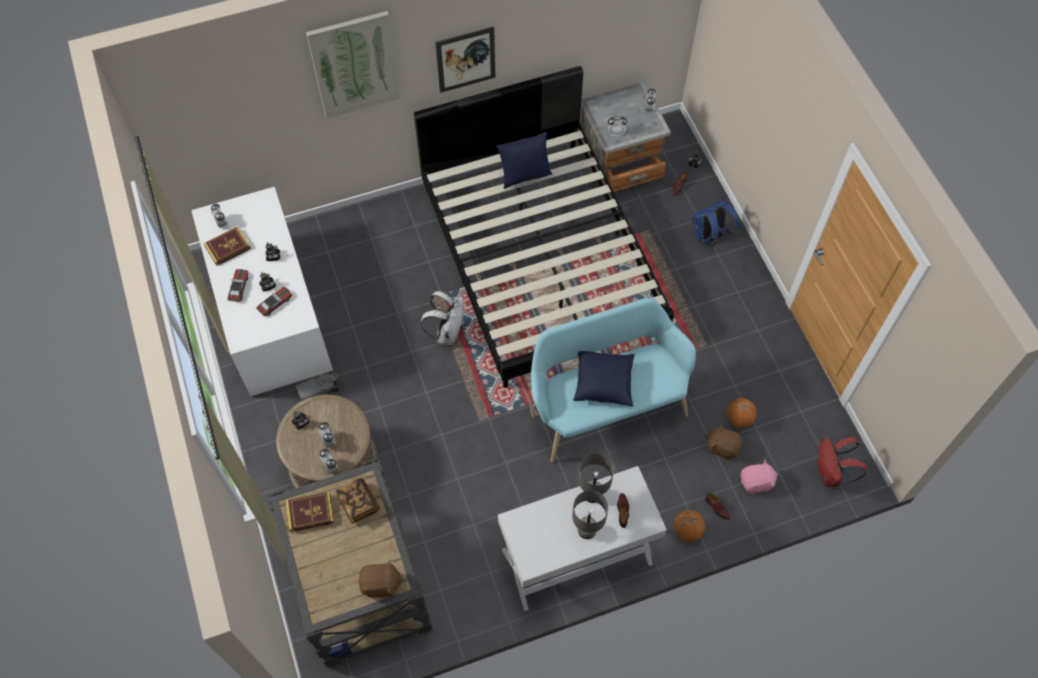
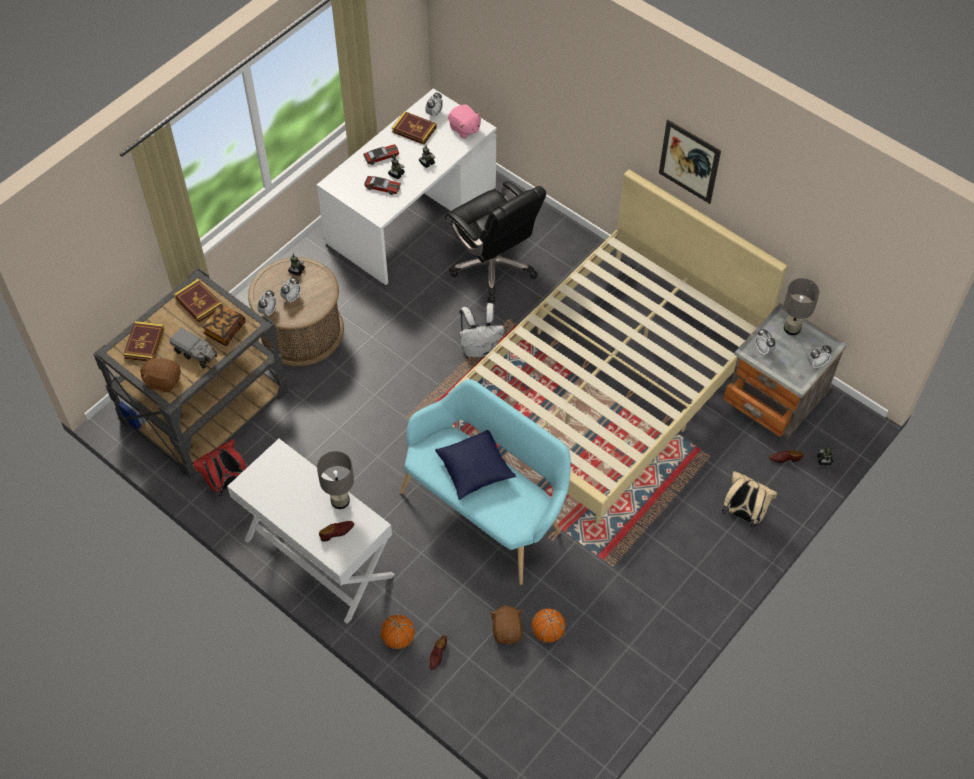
camera: 60 degrees right, 5 degrees down
(319, 390) = (361, 286): toy truck -> toy truck (196, 353)
(325, 582) = (144, 343): none -> book
(355, 65) = (597, 80): picture -> none
(371, 281) = (492, 266): none -> black office chair
(381, 584) = (163, 381): brown plush toy -> brown plush toy turned 135 degrees clockwise
(524, 175) = (669, 310): blue pillow -> none
(541, 259) = (610, 382): black bed -> beige bed
(586, 529) = (302, 512): grey table lamp -> grey table lamp (792, 328)
(709, 237) = (743, 514): blue backpack -> beige backpack
(756, 482) = (487, 678): pink plush toy -> pink plush toy (464, 129)
(830, 474) = (539, 745): red backpack -> red backpack (226, 483)

